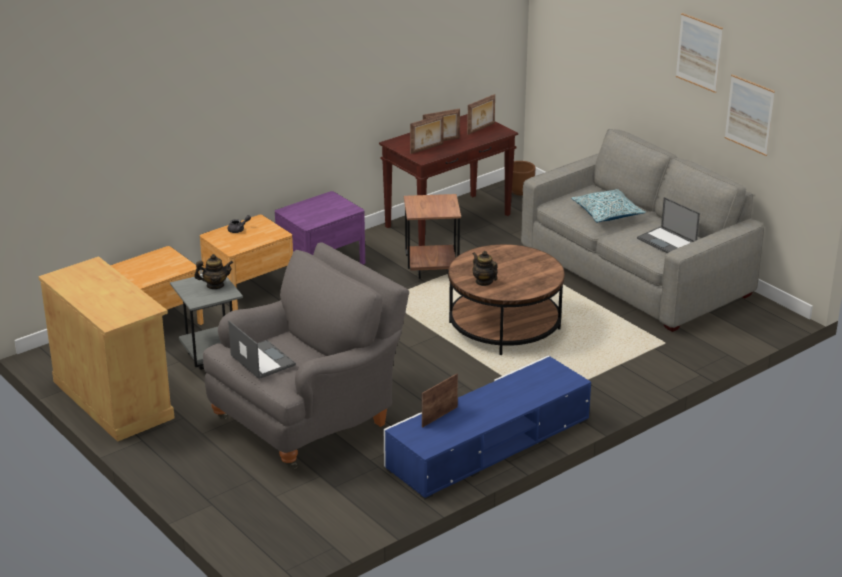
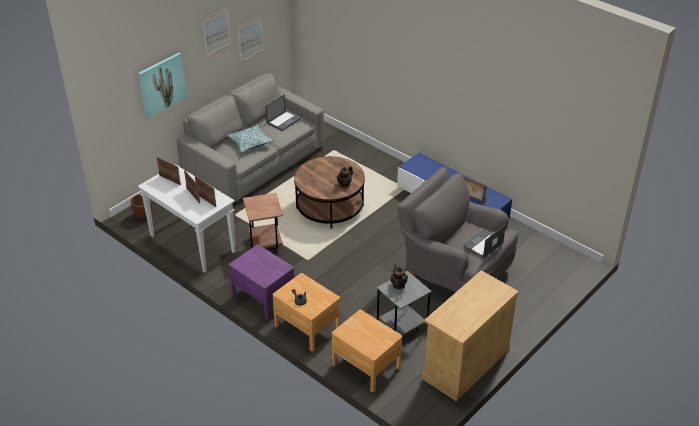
camera: 100 degrees left, 10 degrees up
(448, 221) = (191, 244): brown console table -> white console table
(611, 57) = (162, 84): none -> picture

